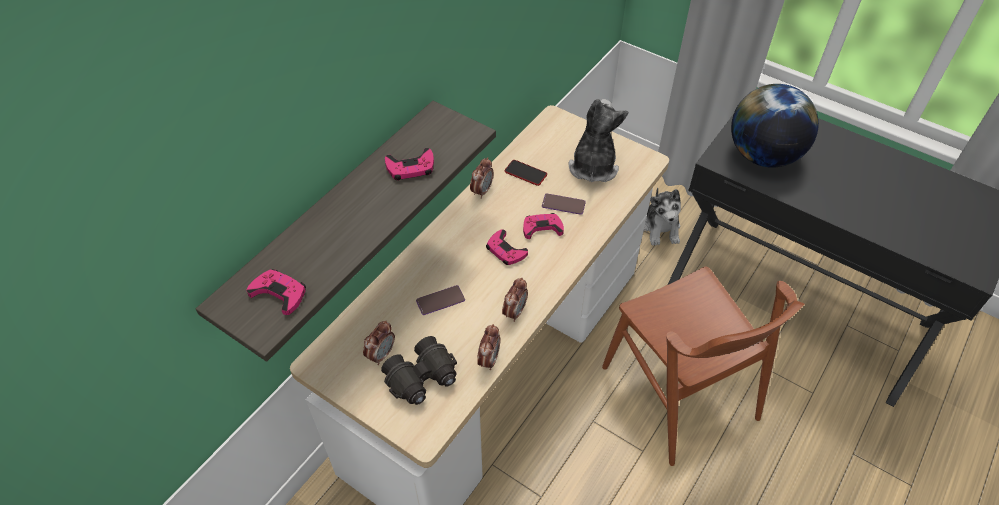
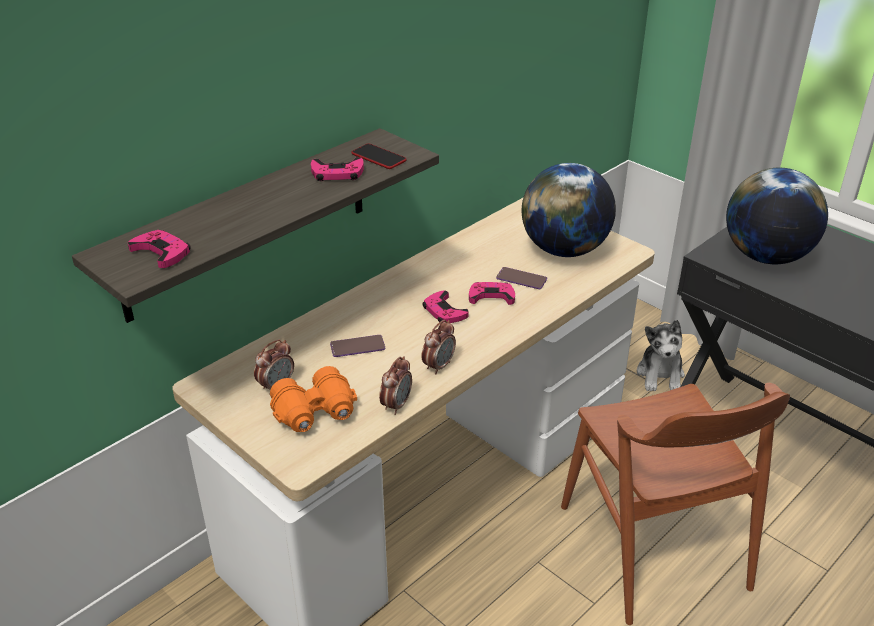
camera: 10 degrees right, 15 degrees down
(423, 379) = (316, 413): black binoculars -> orange binoculars
(482, 191) = (432, 258): alarm clock -> none
(525, 173) = (486, 248): phone -> phone (378, 157)
(593, 166) = (564, 250): plush toy -> globe

